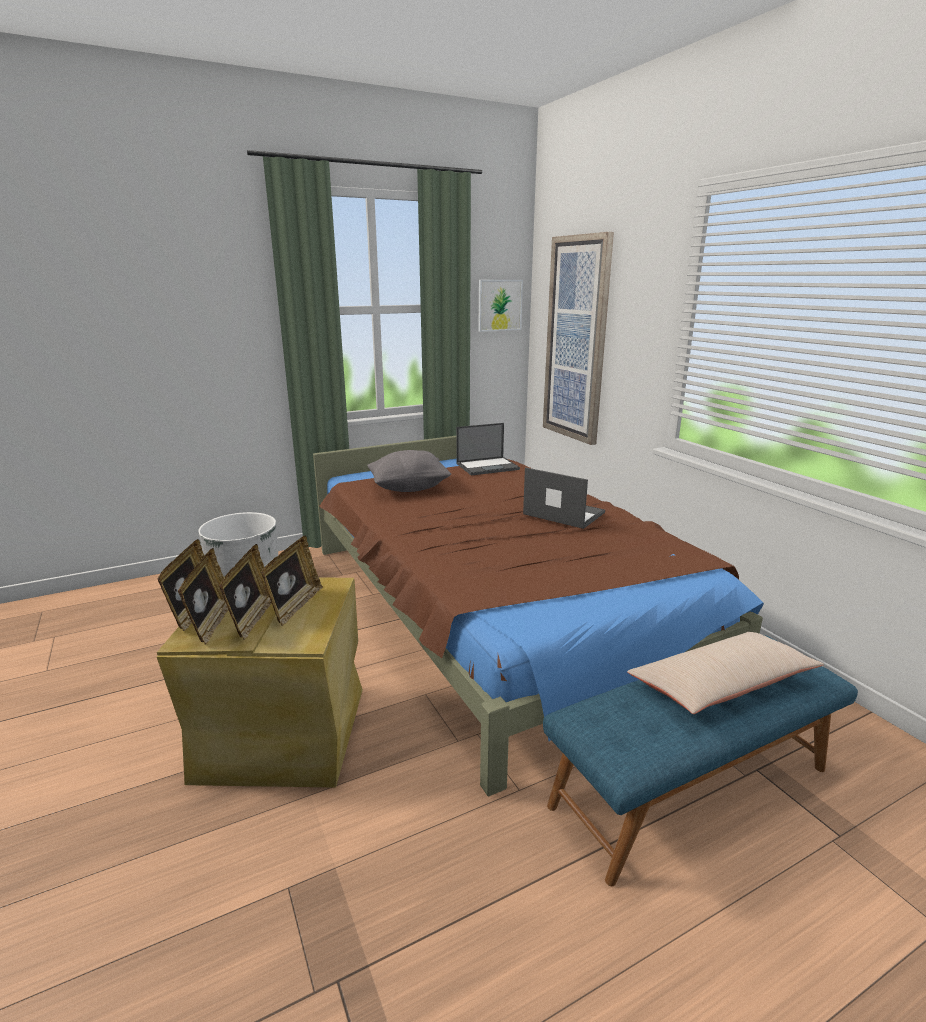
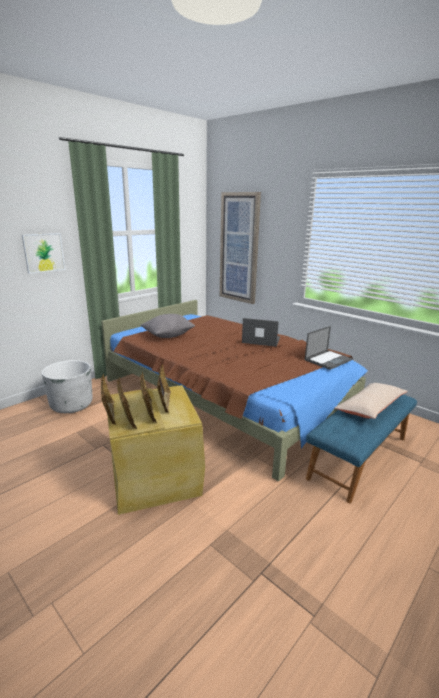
camera: 20 degrees left, 0 degrees up
(488, 466) = (200, 320): laptop -> laptop (328, 359)
(499, 305) = (191, 229): picture -> picture (43, 252)

